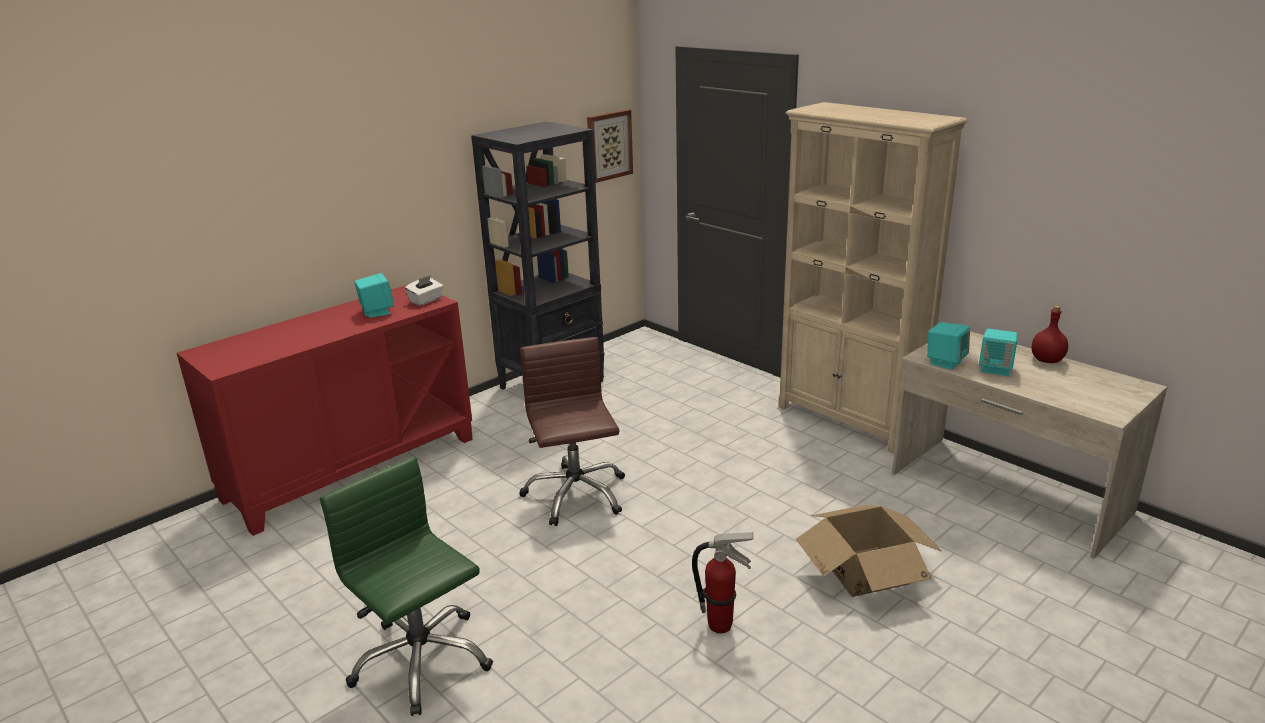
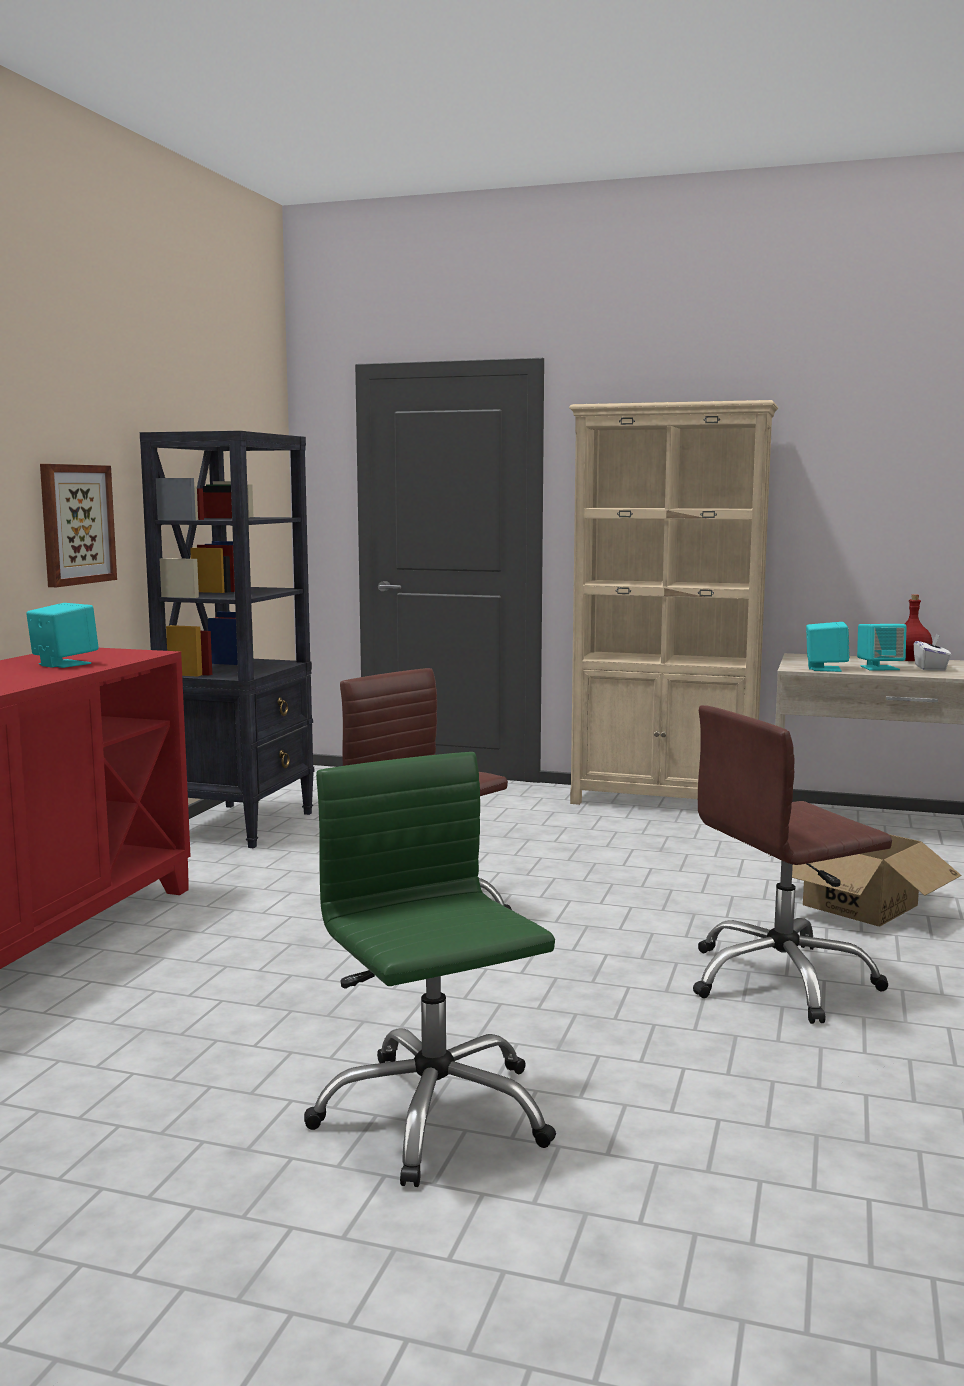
camera: 30 degrees left, 15 degrees down
(421, 660) = (432, 1114): green office chair -> green office chair turned 45 degrees clockwise
(426, 300) = (127, 653): white tissue box -> white tissue box (931, 668)
(609, 145) = (265, 494): picture -> picture (76, 524)
(721, 626) = (781, 980): fire extinguisher -> brown office chair

